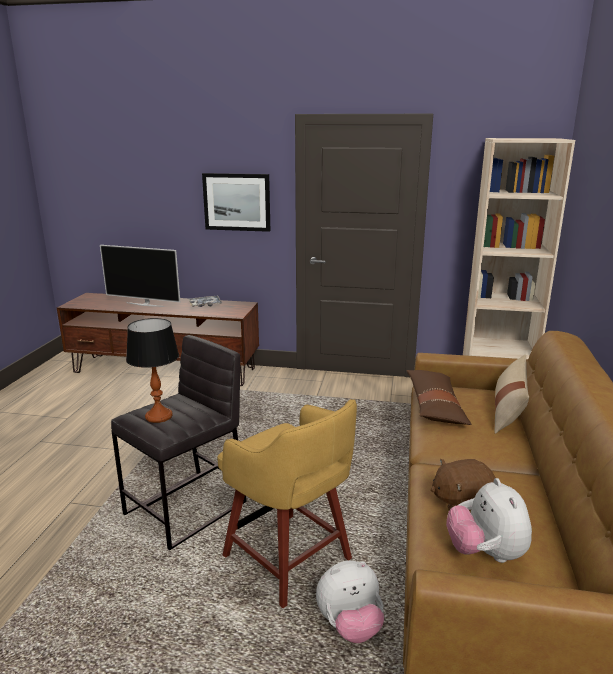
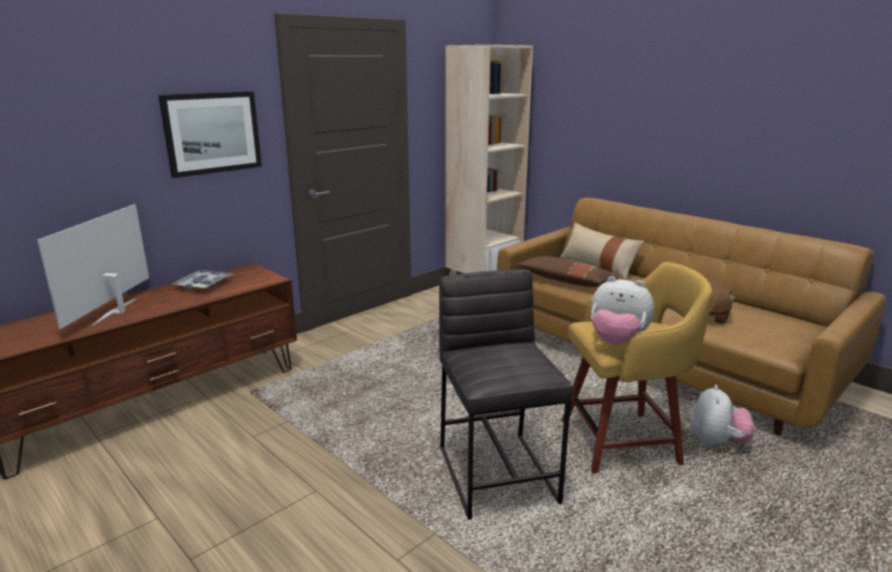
camera: 55 degrees left, 0 degrees up
(145, 304) = (116, 312): television -> television turned 135 degrees clockwise
(159, 416) = (512, 366): table lamp -> none
(485, 553) = (770, 329): plush toy -> plush toy (617, 341)

